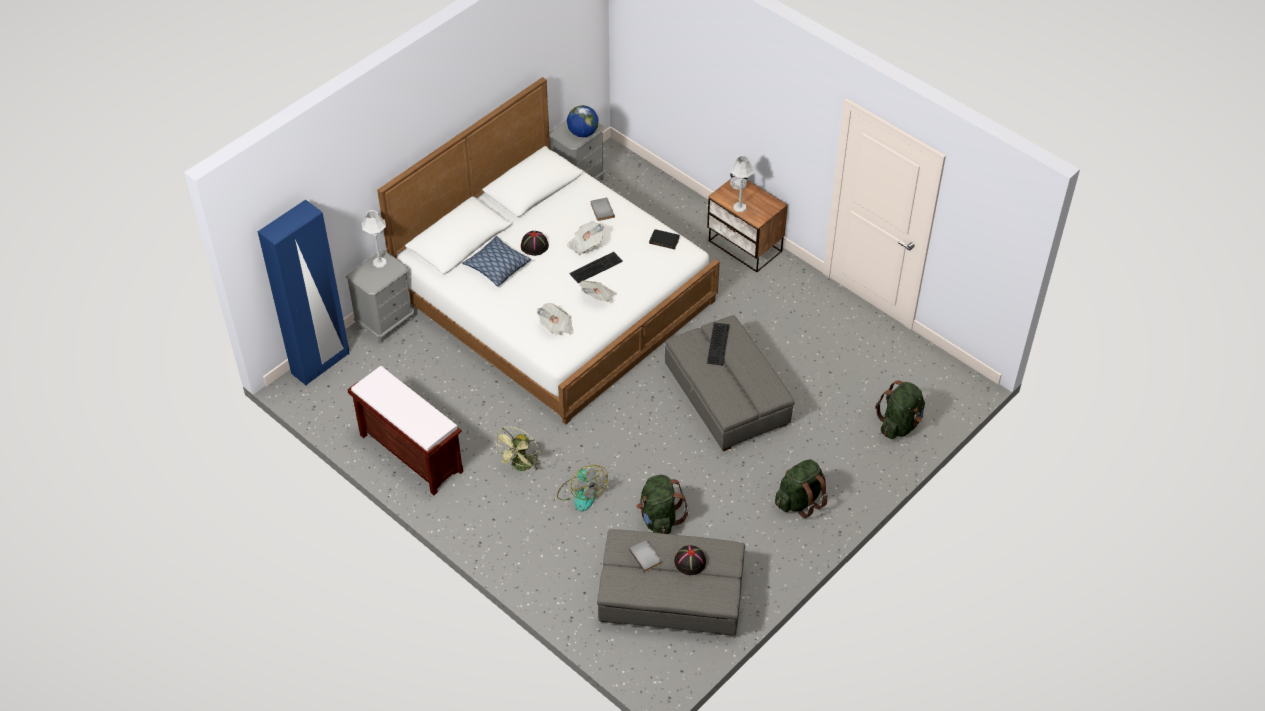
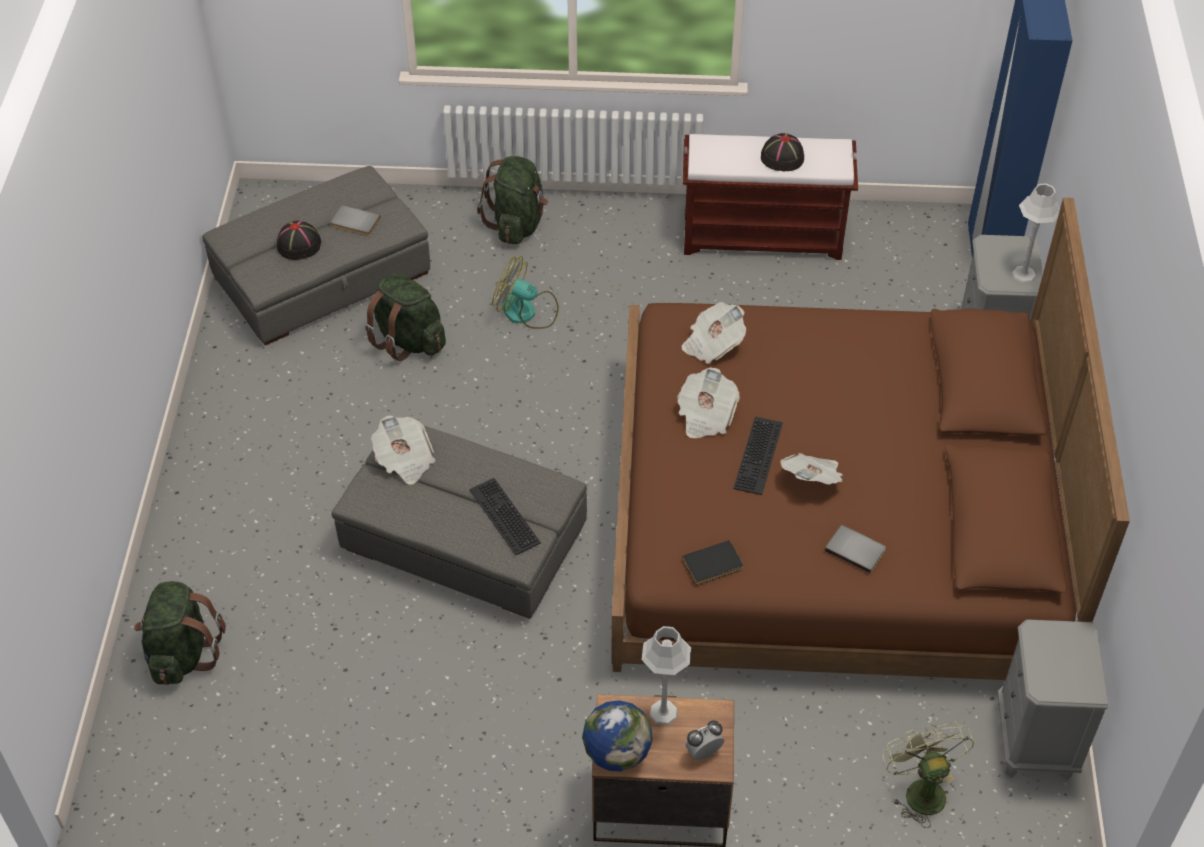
camera: 140 degrees right, 0 degrees up
(497, 267) = (884, 370): pillow -> none
(521, 466) = (626, 297): green fan -> green fan (920, 789)
(534, 246) = (875, 431): black hat -> black hat (782, 157)
(555, 299) = (832, 520): white bed -> brown bed
(582, 133) = (1045, 660): globe -> globe (617, 753)
(740, 398) = (404, 460): none -> newspaper
(800, 501) = (250, 462): green backpack -> green backpack (517, 224)

